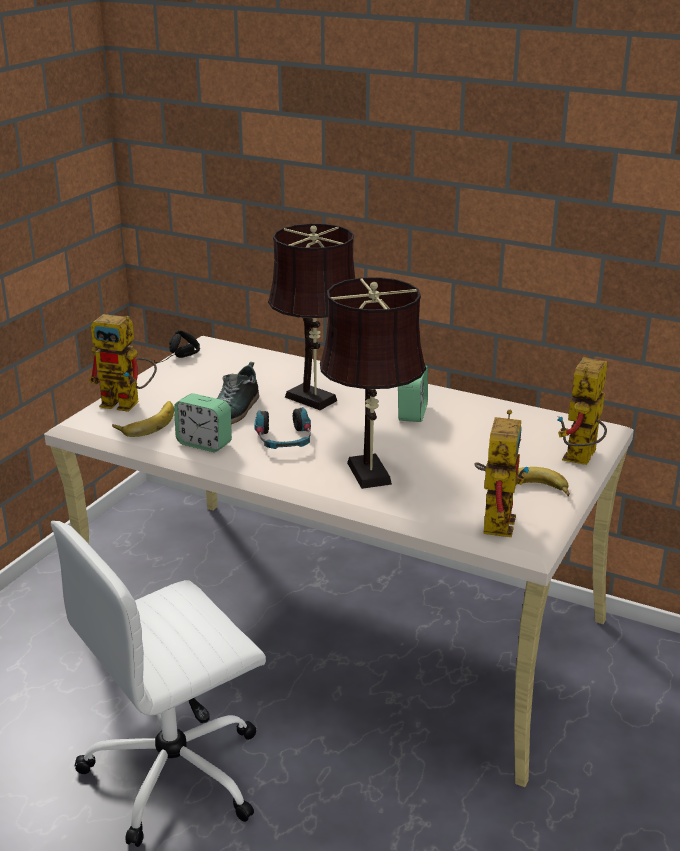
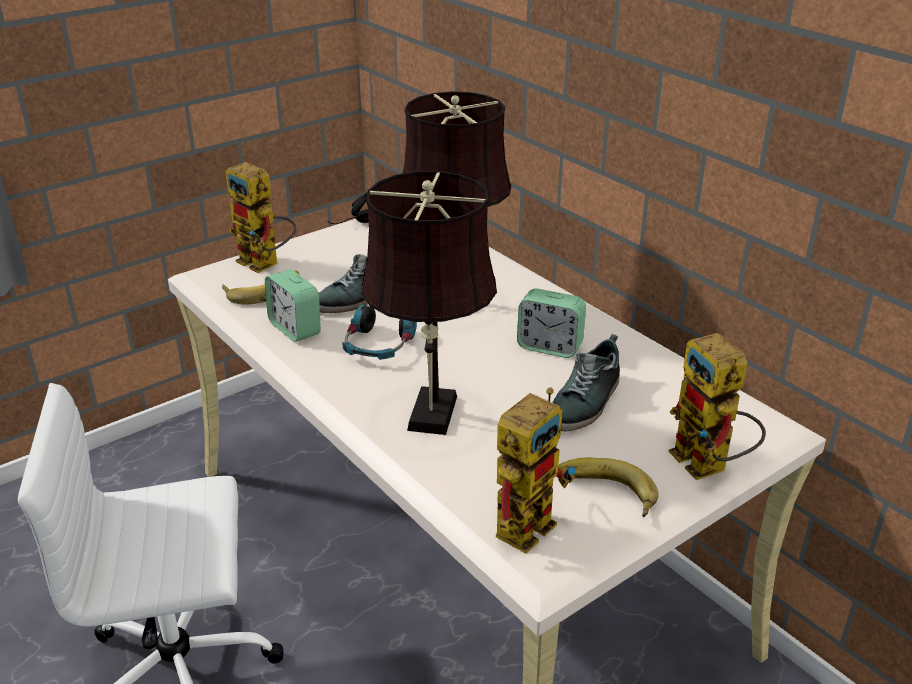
camera: 25 degrees right, 5 degrees up
(412, 413) = (549, 347): alarm clock -> alarm clock turned 75 degrees clockwise
(469, 442) = (585, 402): none -> shoe
(581, 460) = (709, 467): toy robot -> toy robot turned 75 degrees counterclockwise

